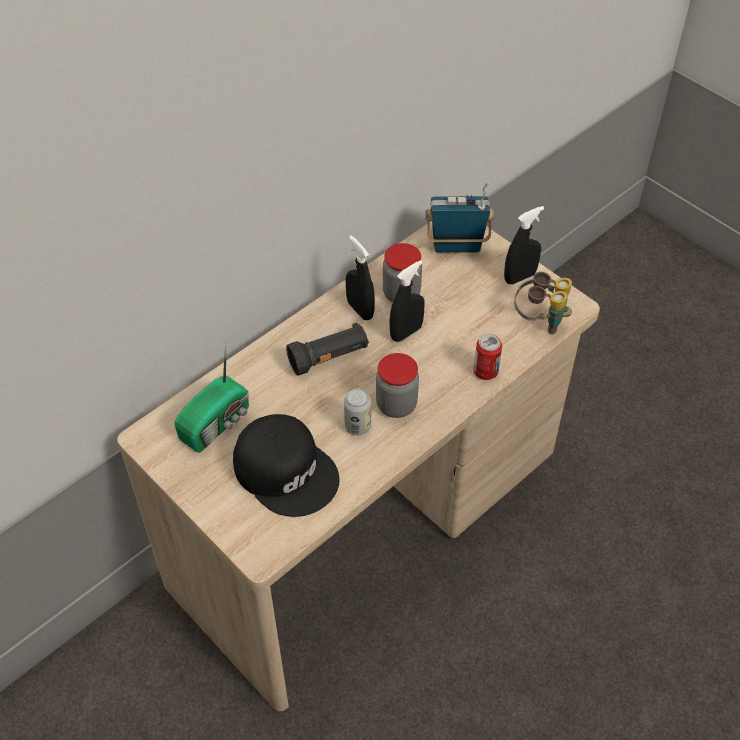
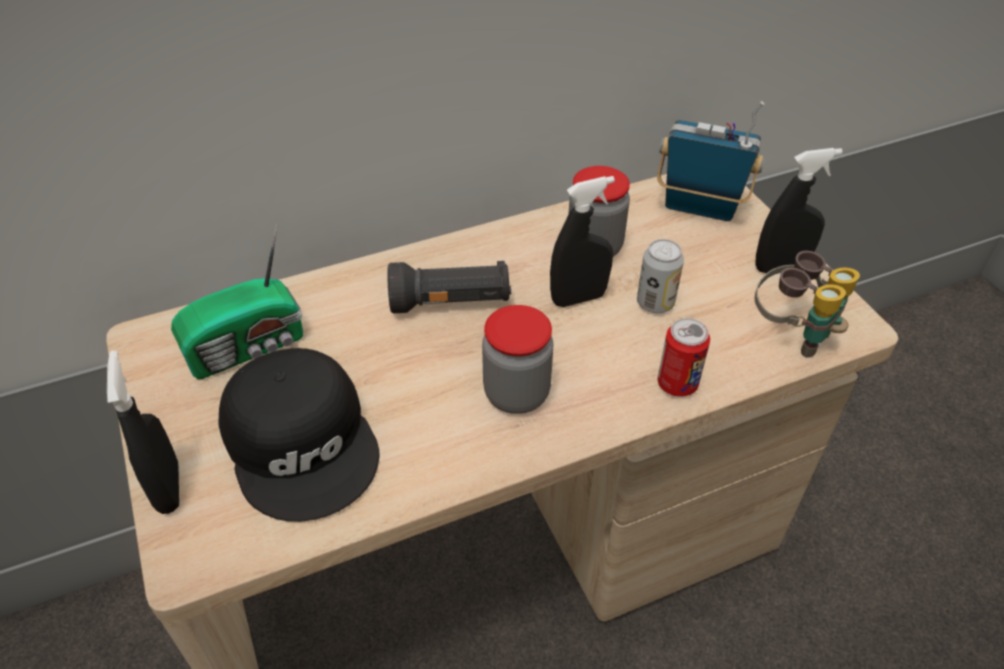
camera: 20 degrees right, 5 degrees down
(357, 426) = (443, 408): can -> can (655, 303)
(360, 310) = (526, 253): black spray bottle -> black spray bottle (168, 488)

